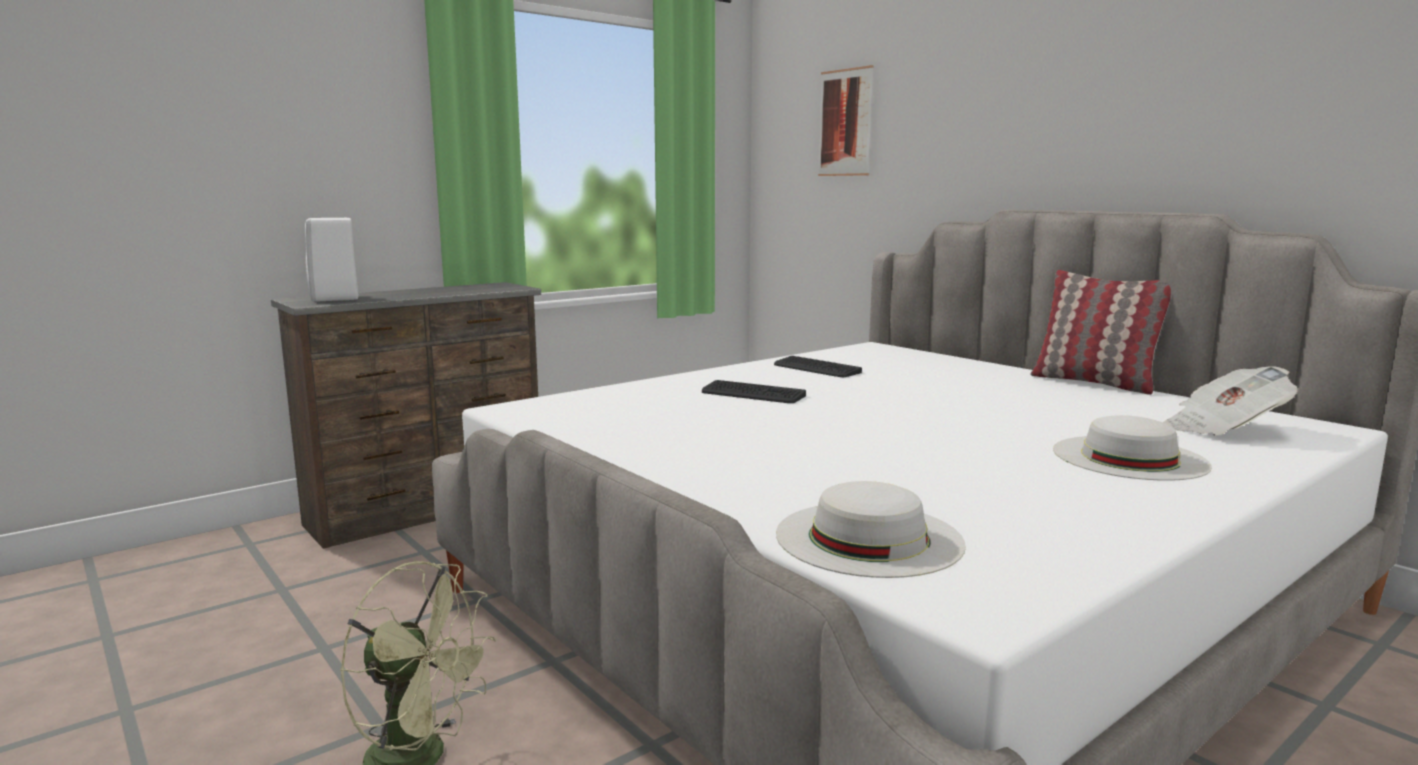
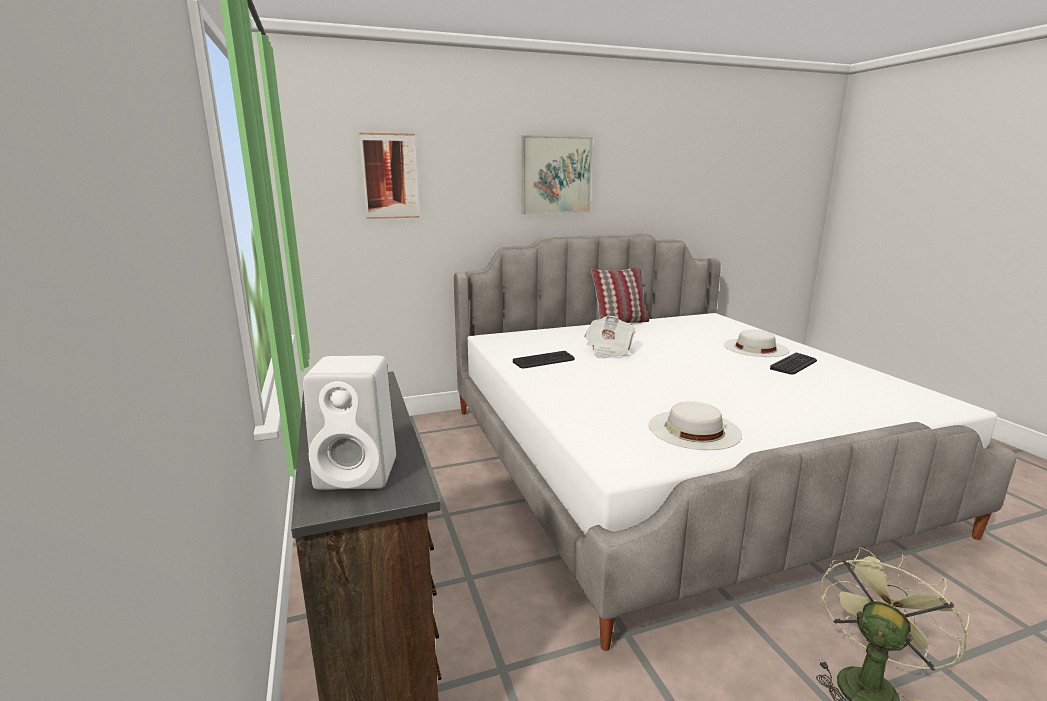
camera: 70 degrees left, 5 degrees up
(752, 394) = (608, 386): keyboard -> keyboard (794, 364)
(868, 538) = (886, 407): white hat -> white hat (694, 429)
(1057, 105) = (556, 175): none -> picture
(1223, 429) = (711, 327): newspaper -> newspaper (608, 351)

